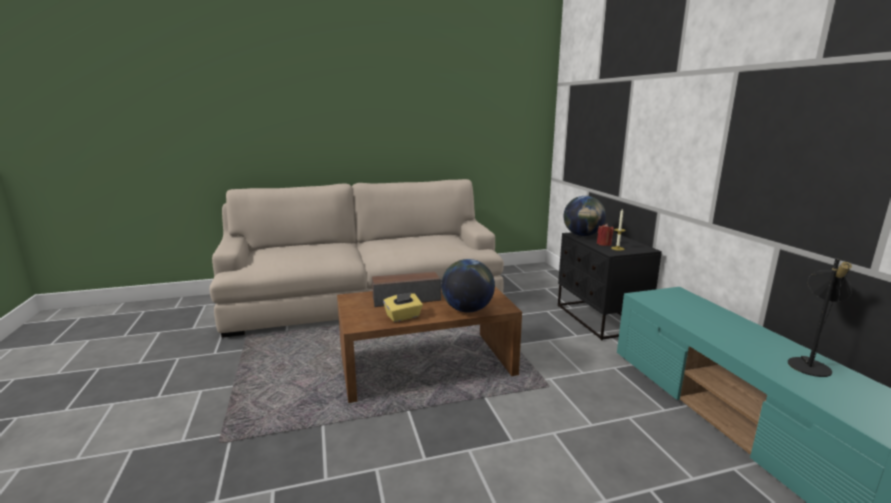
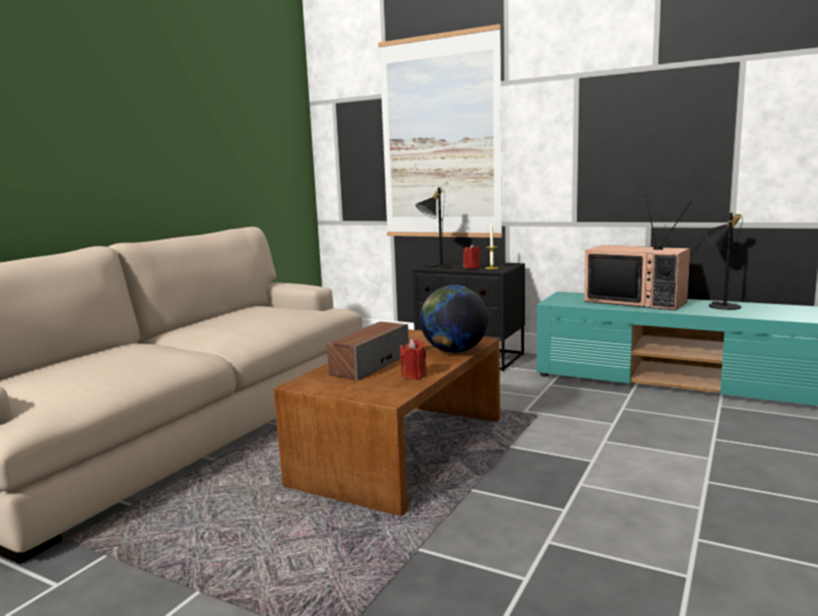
camera: 45 degrees left, 5 degrees down
(403, 317) = (414, 375): yellow tissue box -> red candle
(582, 235) = (436, 267): globe -> black table lamp
(624, 122) = (440, 138): none -> picture
(724, 323) = (637, 301): none -> television

